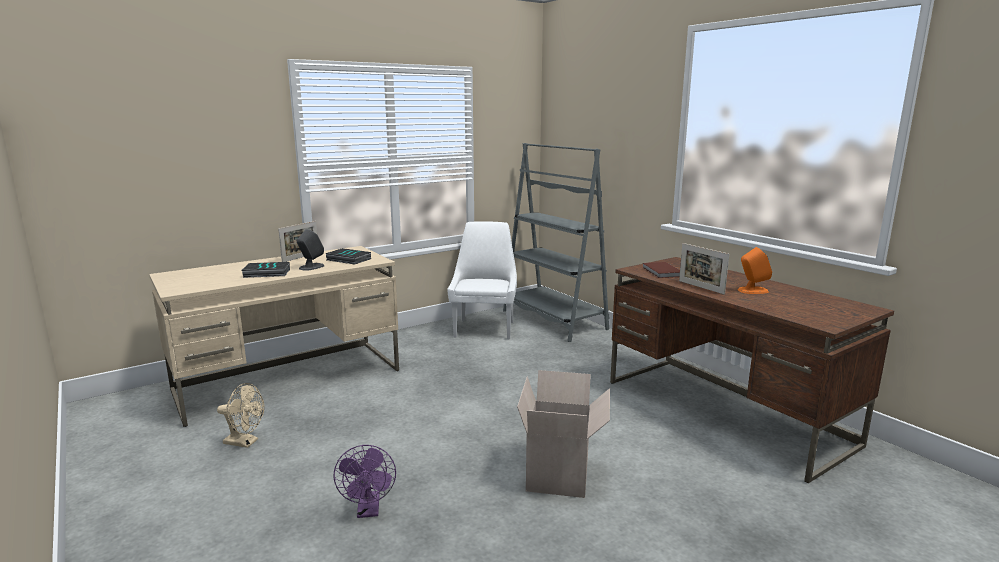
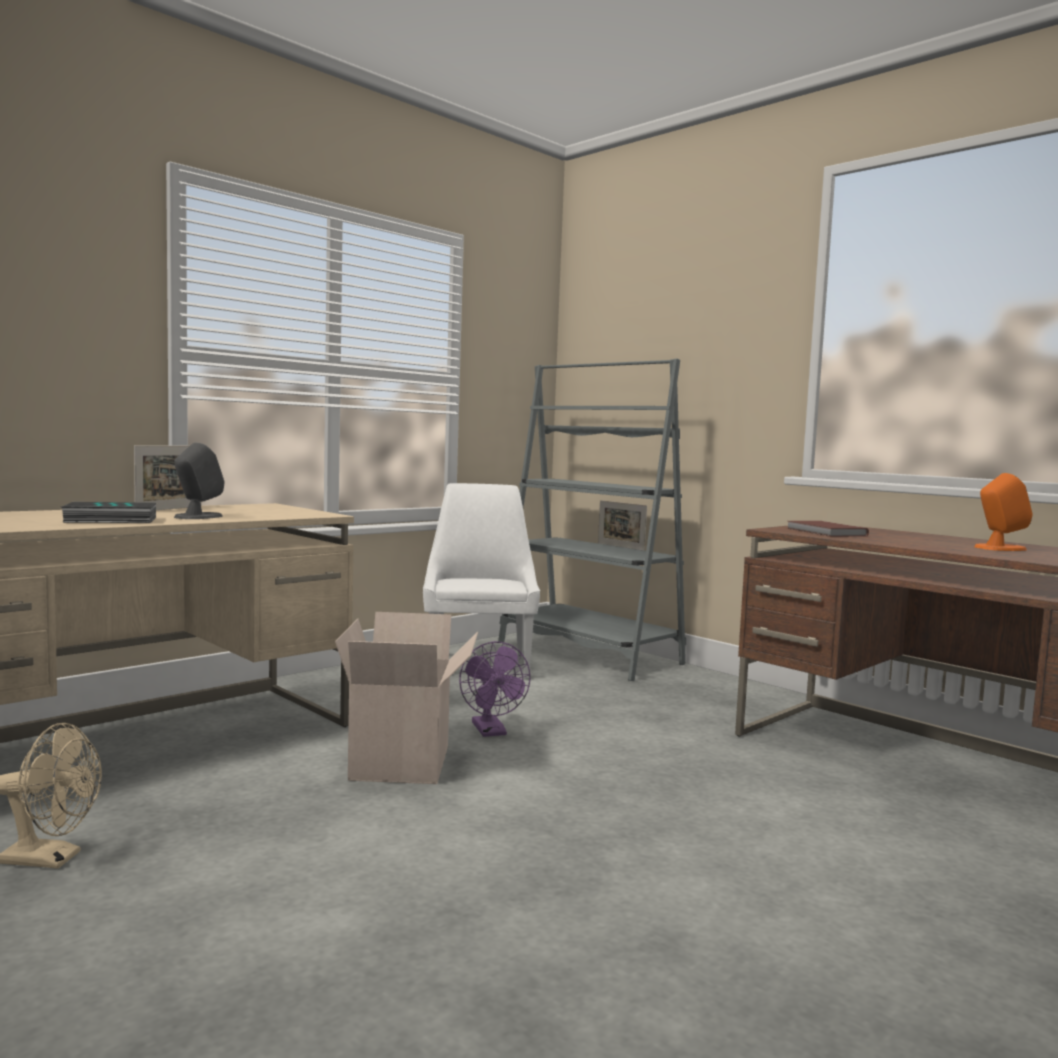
camera: 10 degrees left, 10 degrees down
(347, 259) = (263, 512): book -> none
(369, 510) = (373, 981): purple fan -> purple fan (491, 732)
(560, 475) = (741, 886): cardboard box -> cardboard box (404, 763)
(701, 287) = (914, 544): picture frame -> picture frame (620, 546)

